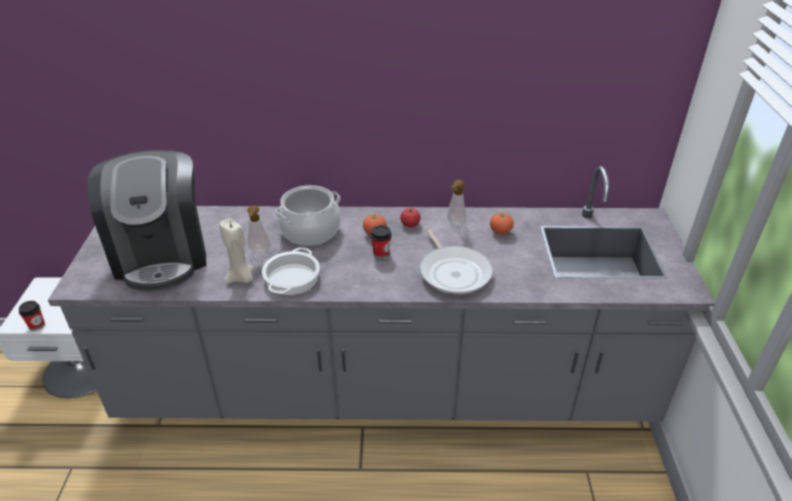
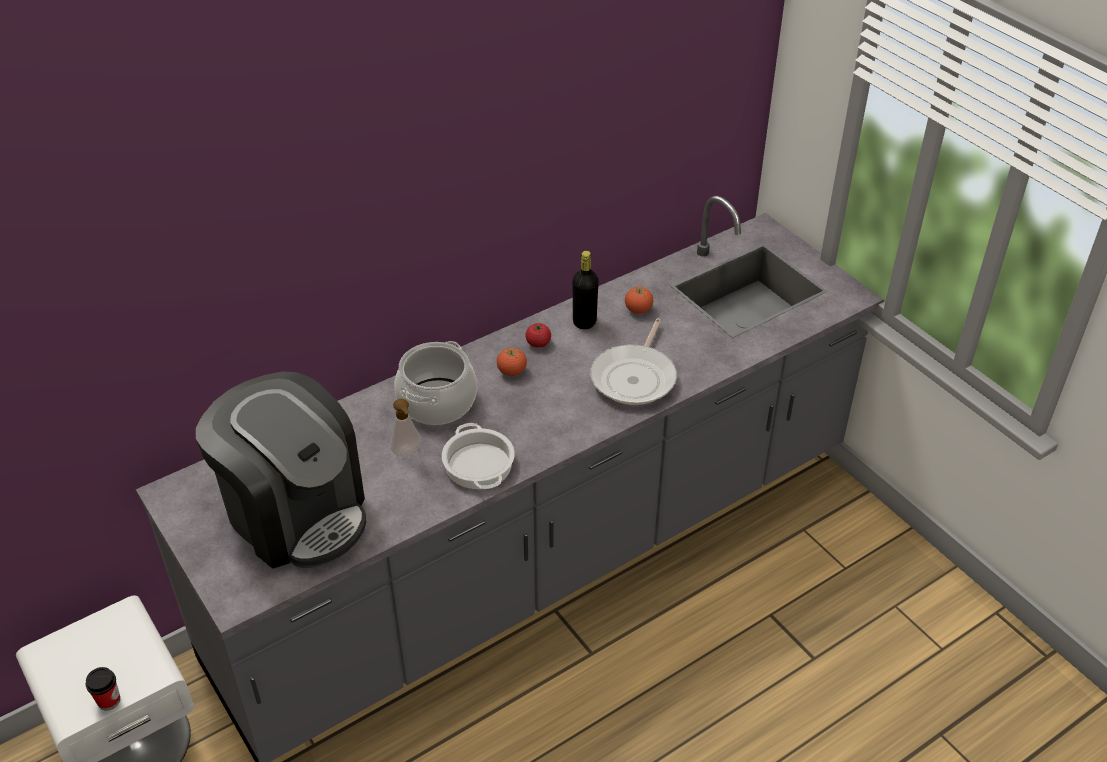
camera: 35 degrees left, 5 degrees up
(241, 278) = (423, 493): beige candle -> none
(381, 254) = (543, 392): cup -> none
(453, 272) = (635, 377): frying pan -> frying pan turned 75 degrees clockwise
(454, 224) = (584, 322): soap dispenser -> black bottle

